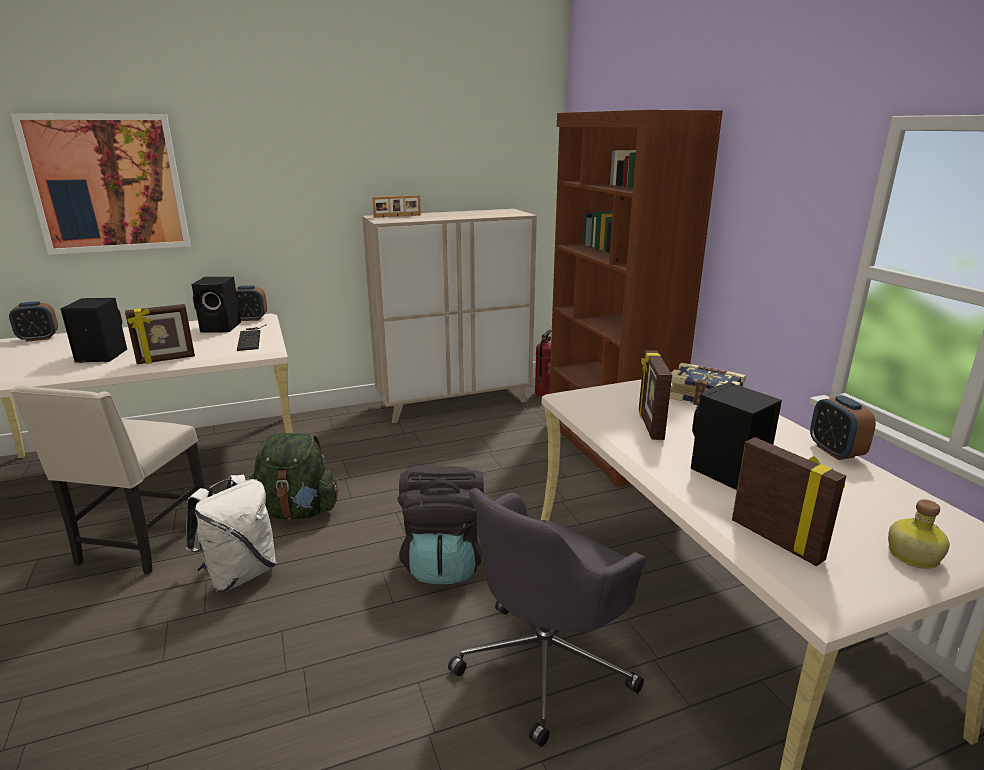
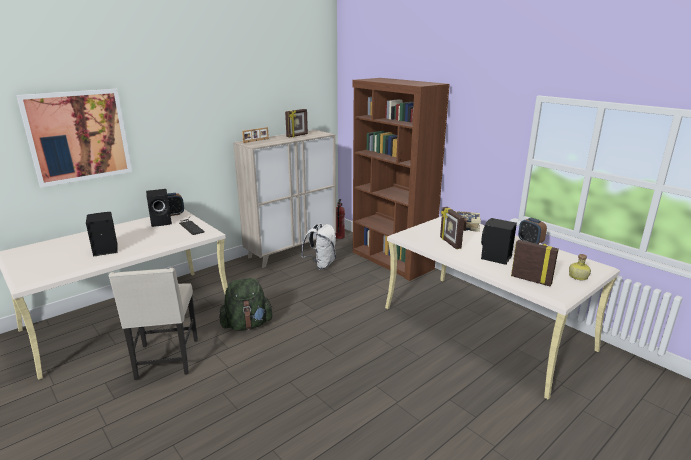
camera: 20 degrees left, 0 degrees up
(39, 338) = (39, 245): alarm clock -> none
(166, 360) = (154, 246): picture frame -> picture frame (297, 135)
(240, 574) = (242, 362): white backpack -> white backpack (321, 264)
(444, 561) = (348, 332): black backpack -> none
(546, 662) = (427, 363): grey office chair -> none

